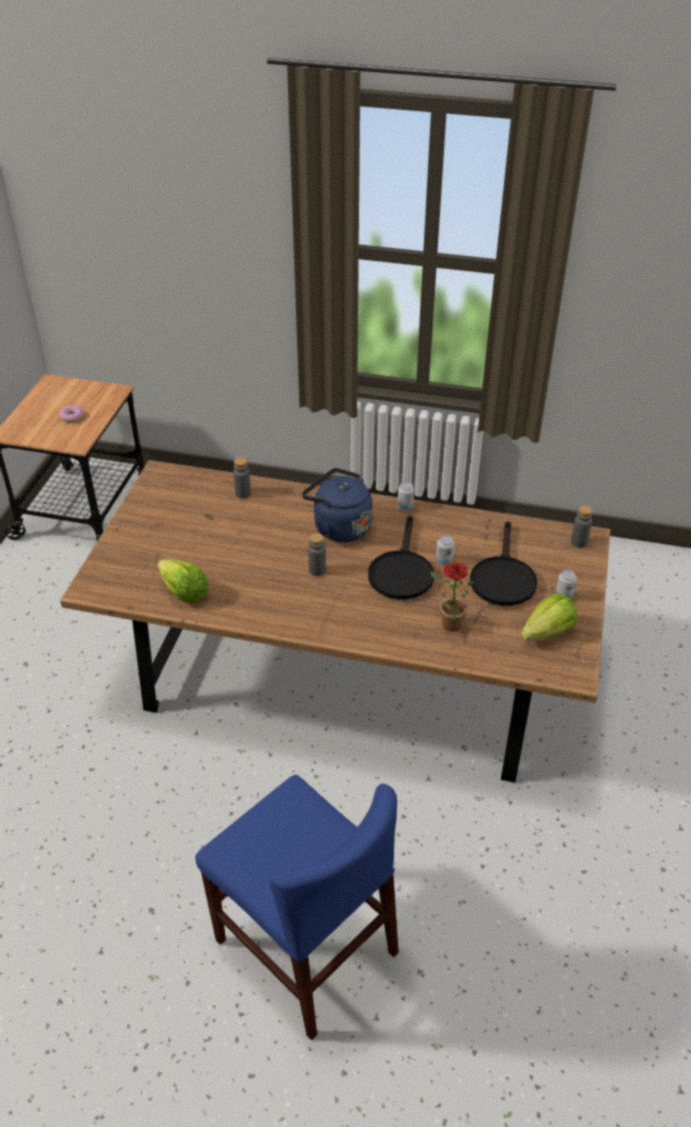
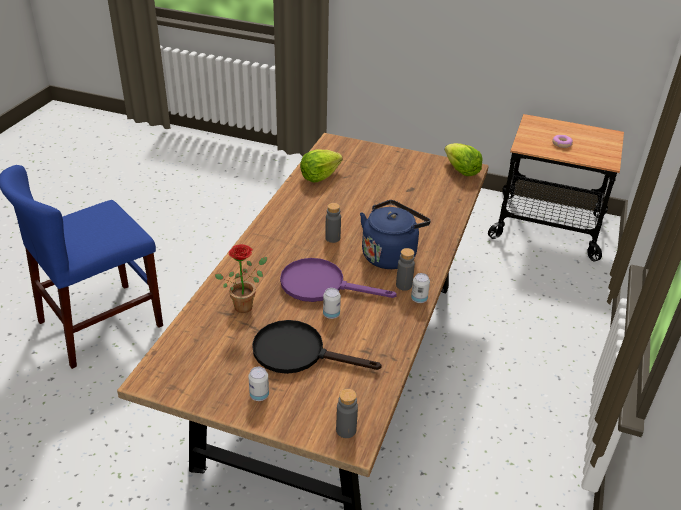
camera: 95 degrees right, 5 degrees down
(243, 493) = (441, 206): grey bottle -> grey bottle (404, 285)
(401, 571) = (321, 285): black frying pan -> purple frying pan
(547, 633) = (210, 371): lettuce -> lettuce (461, 170)

